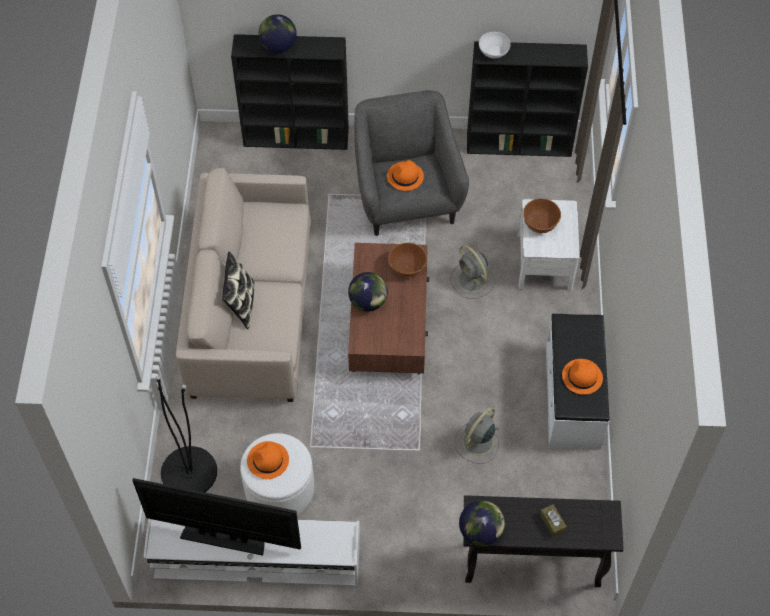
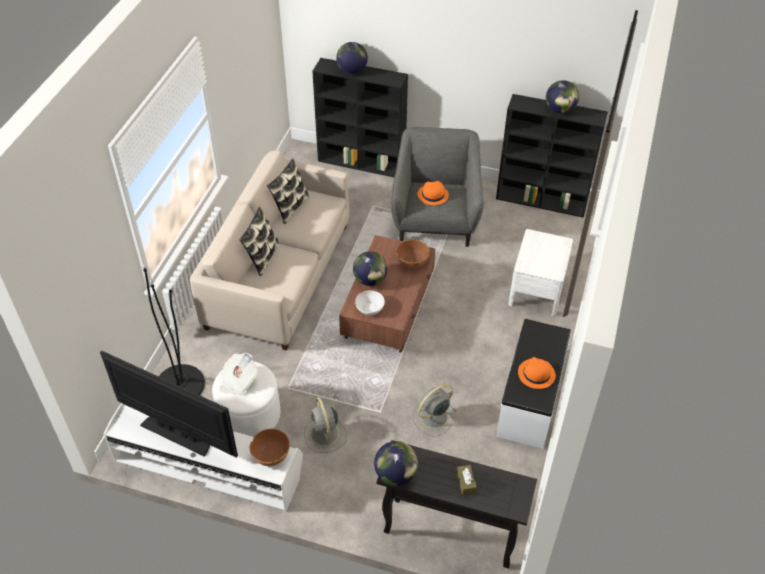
camera: 15 degrees right, 10 degrees down
(249, 231) = (290, 207): none -> pillow
(268, 461) = (238, 381): orange hat -> newspaper
(472, 281) = (470, 291): grey fan -> grey fan (325, 435)
(493, 52) = (526, 103): white bowl -> white bowl (369, 308)
(533, 54) = (560, 110): none -> globe
(540, 223) = (536, 249): brown bowl -> brown bowl (271, 455)

